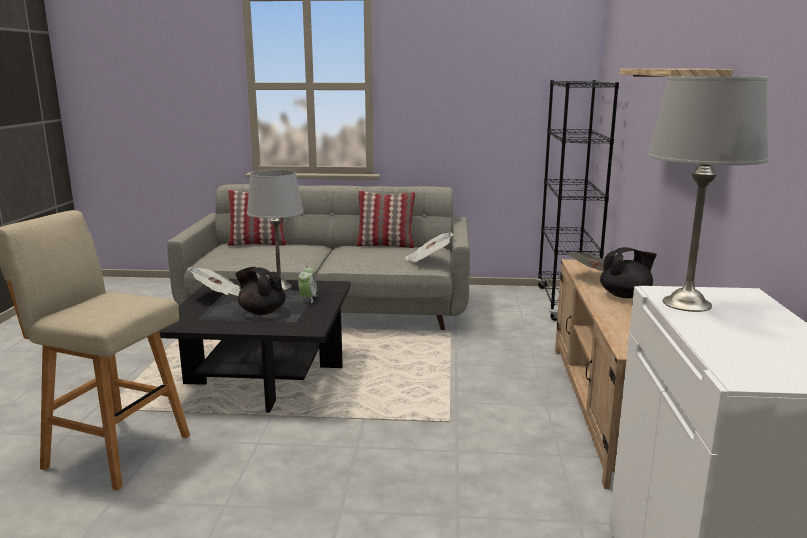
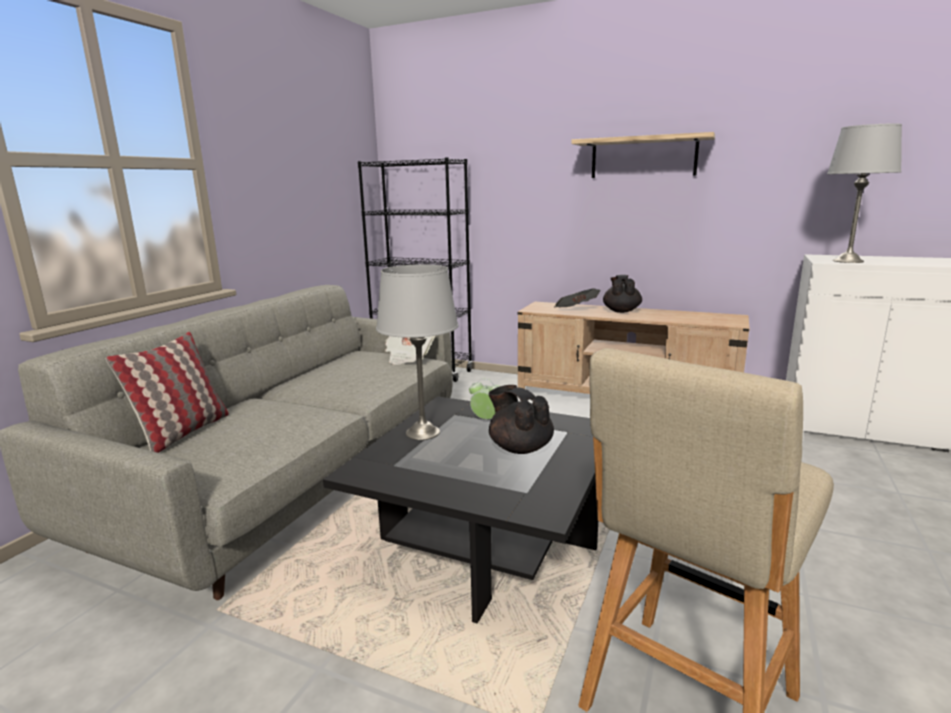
camera: 70 degrees left, 0 degrees up
(219, 296) = (430, 473): newspaper -> none
(262, 312) = (520, 448): black teapot -> black teapot turned 90 degrees clockwise
(385, 245) = (320, 367): pillow -> none

